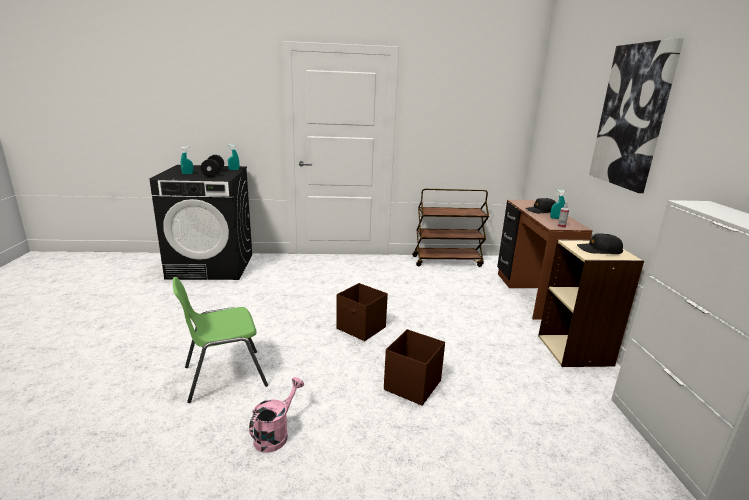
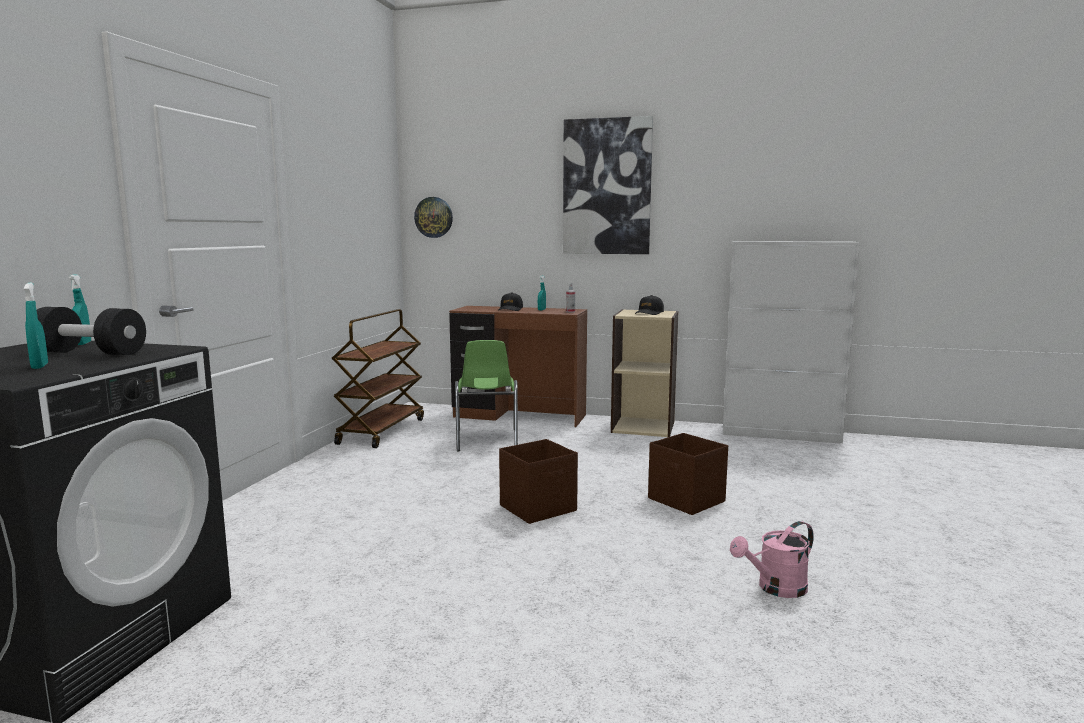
camera: 70 degrees left, 10 degrees down
(223, 376) = (628, 625): green chair -> green chair (486, 440)
(275, 434) = (775, 588): pink watering can -> pink watering can turned 75 degrees counterclockwise
(543, 128) = (433, 217): none -> wall clock

